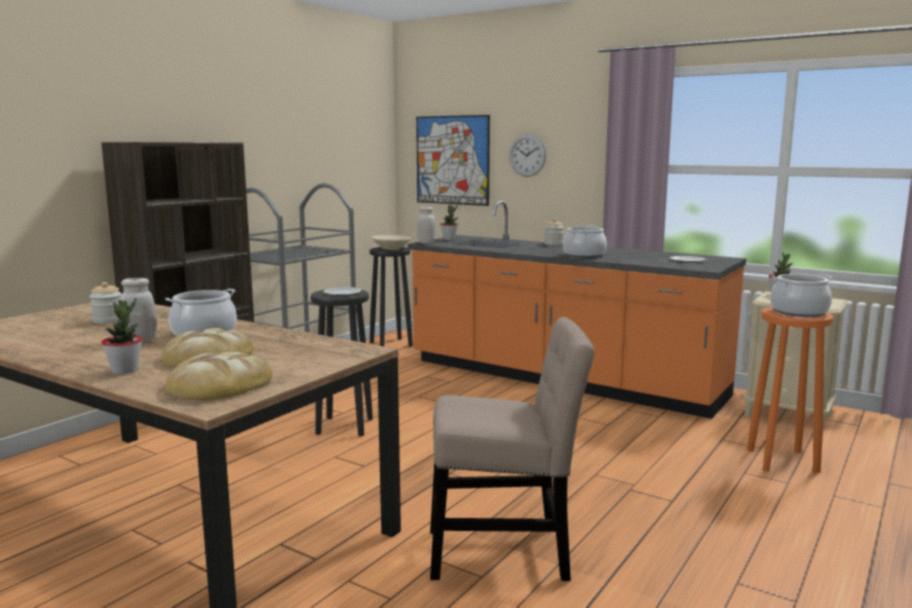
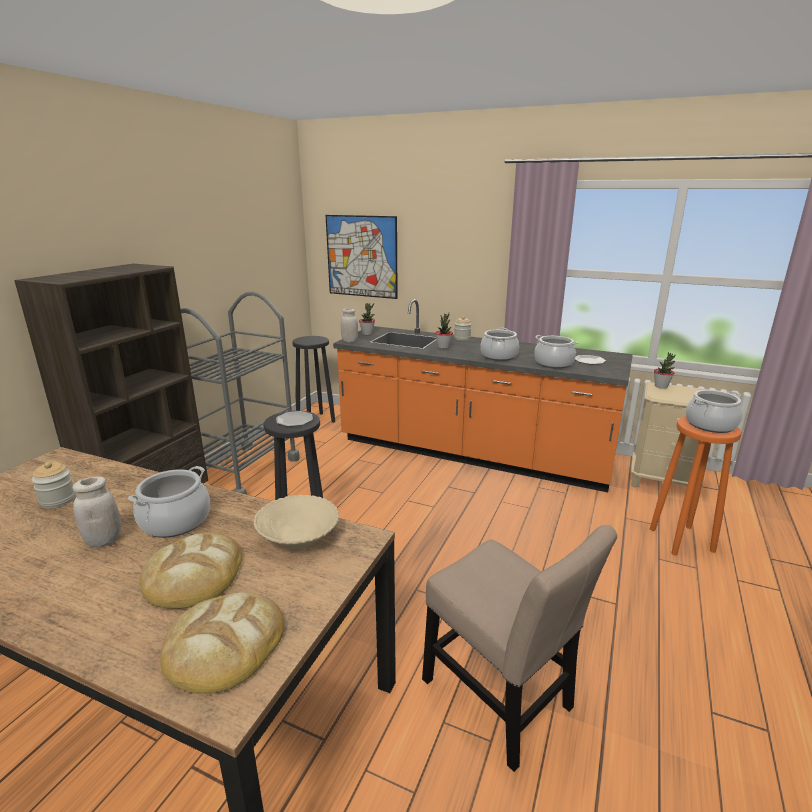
camera: 10 degrees left, 10 degrees up
(125, 370) = (99, 621): potted plant -> potted plant (443, 347)
(391, 249) = (312, 340): beige bowl -> beige bowl (299, 537)
(505, 552) = (501, 700): beige chair -> beige chair turned 60 degrees clockwise
(527, 155) = (433, 255): wall clock -> none
(642, 261) = (553, 364): none -> cooking pot

